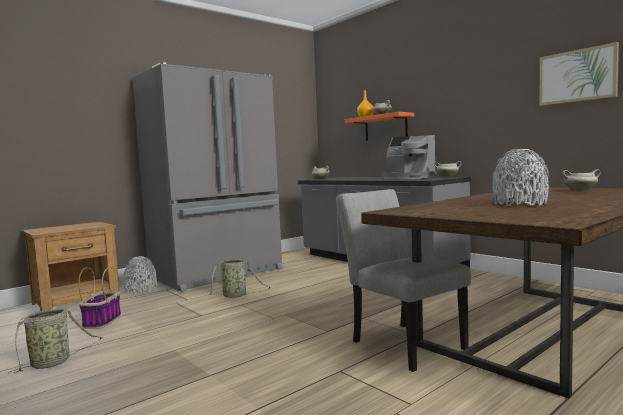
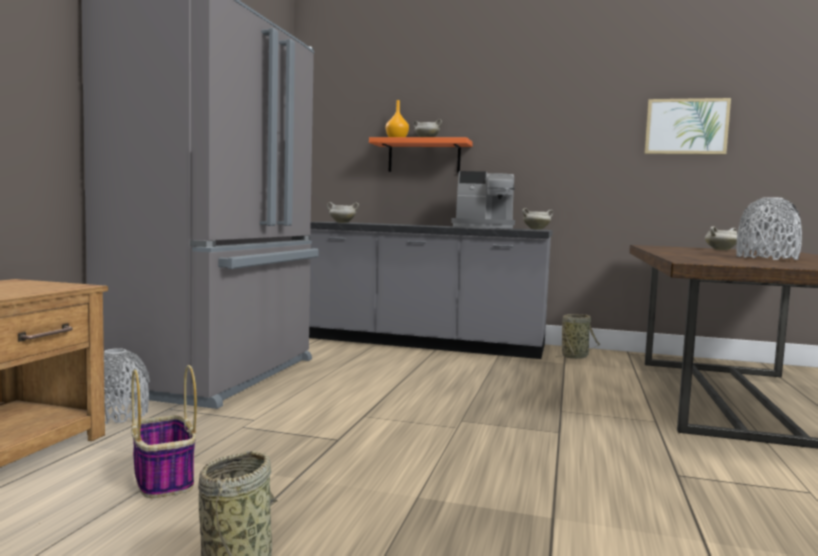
camera: 35 degrees left, 0 degrees up
(236, 296) = (327, 404): basket -> basket (575, 357)
(401, 342) = (660, 432): grey chair -> none

